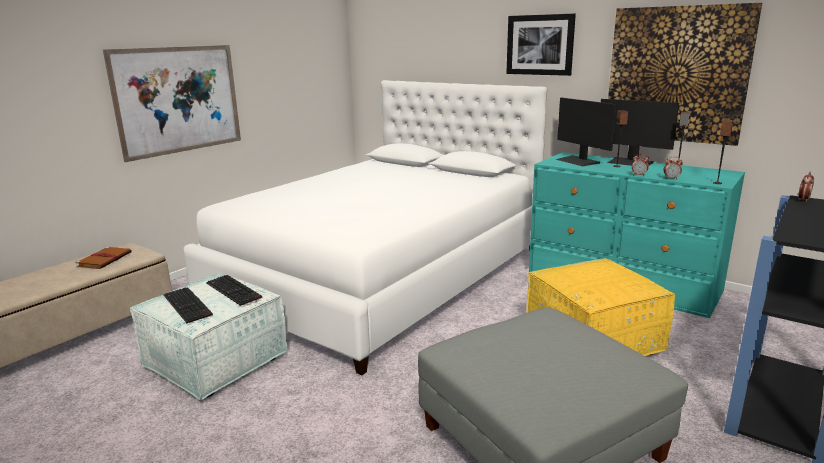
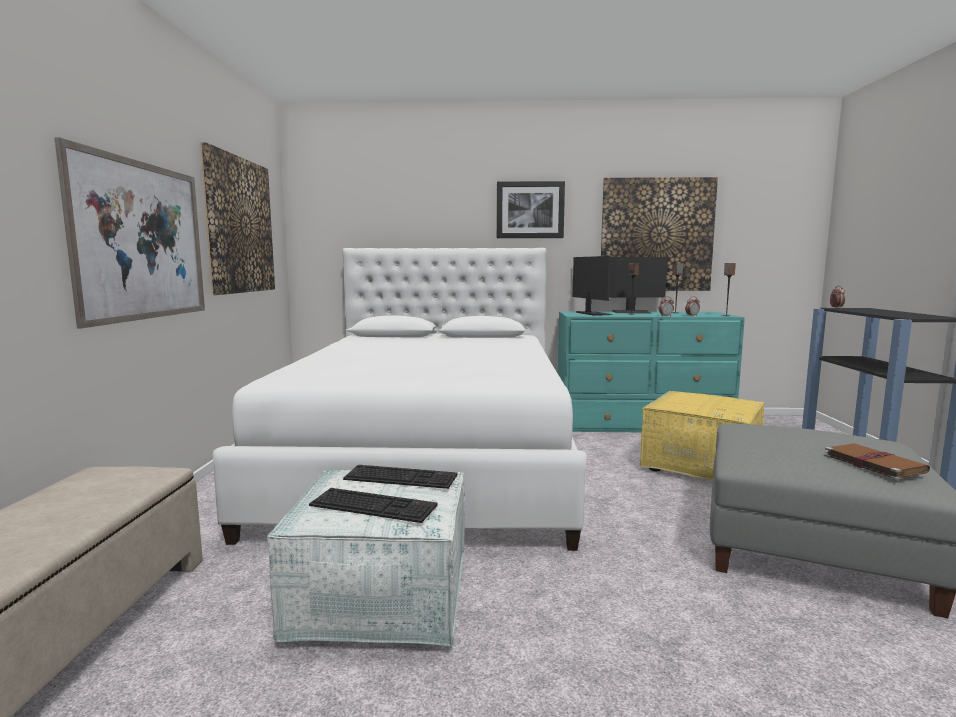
camera: 35 degrees left, 10 degrees down
(105, 259) = (92, 491): brown book -> brown book (872, 463)
(285, 70) = (240, 225): none -> picture
(578, 161) = (593, 313): monitor -> monitor turned 135 degrees counterclockwise

